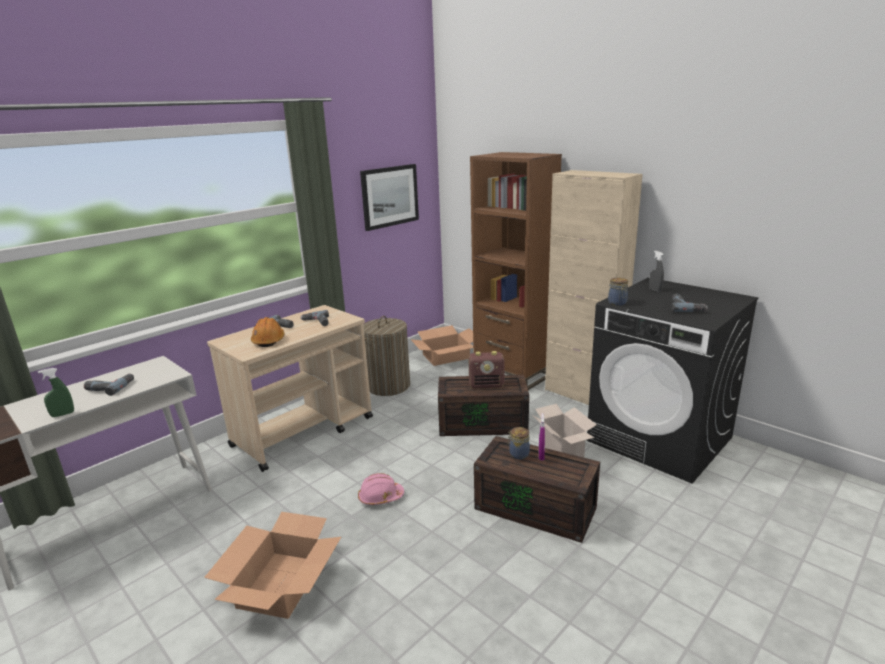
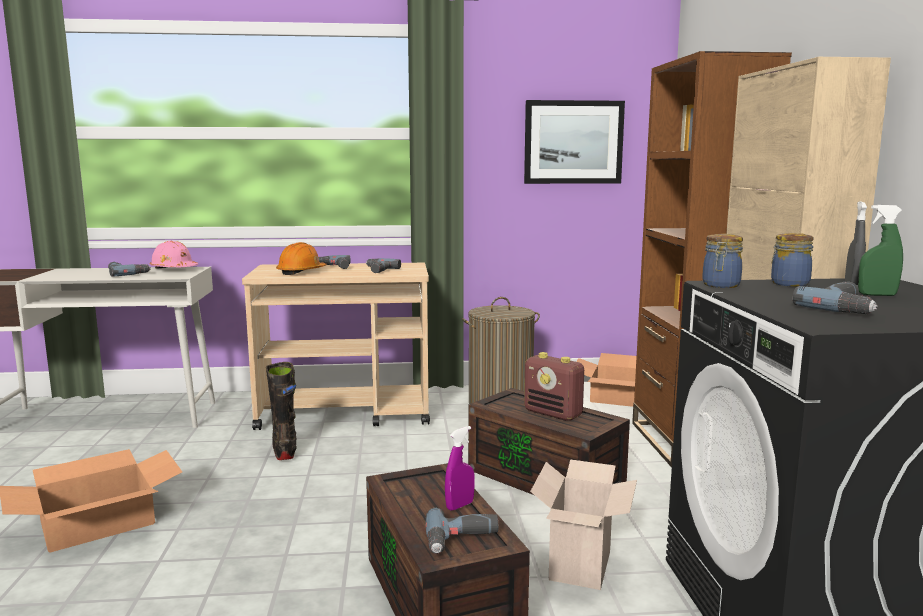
camera: 40 degrees right, 10 degrees down
(63, 414) = (61, 278): green spray bottle -> green spray bottle (877, 295)
(311, 474) = (285, 449): none -> black boot
(380, 497) = (302, 497): pink hard hat -> pink hard hat (174, 269)
(518, 454) = (435, 491): jar -> jar (788, 283)
(571, 471) = (462, 540): none -> power drill

